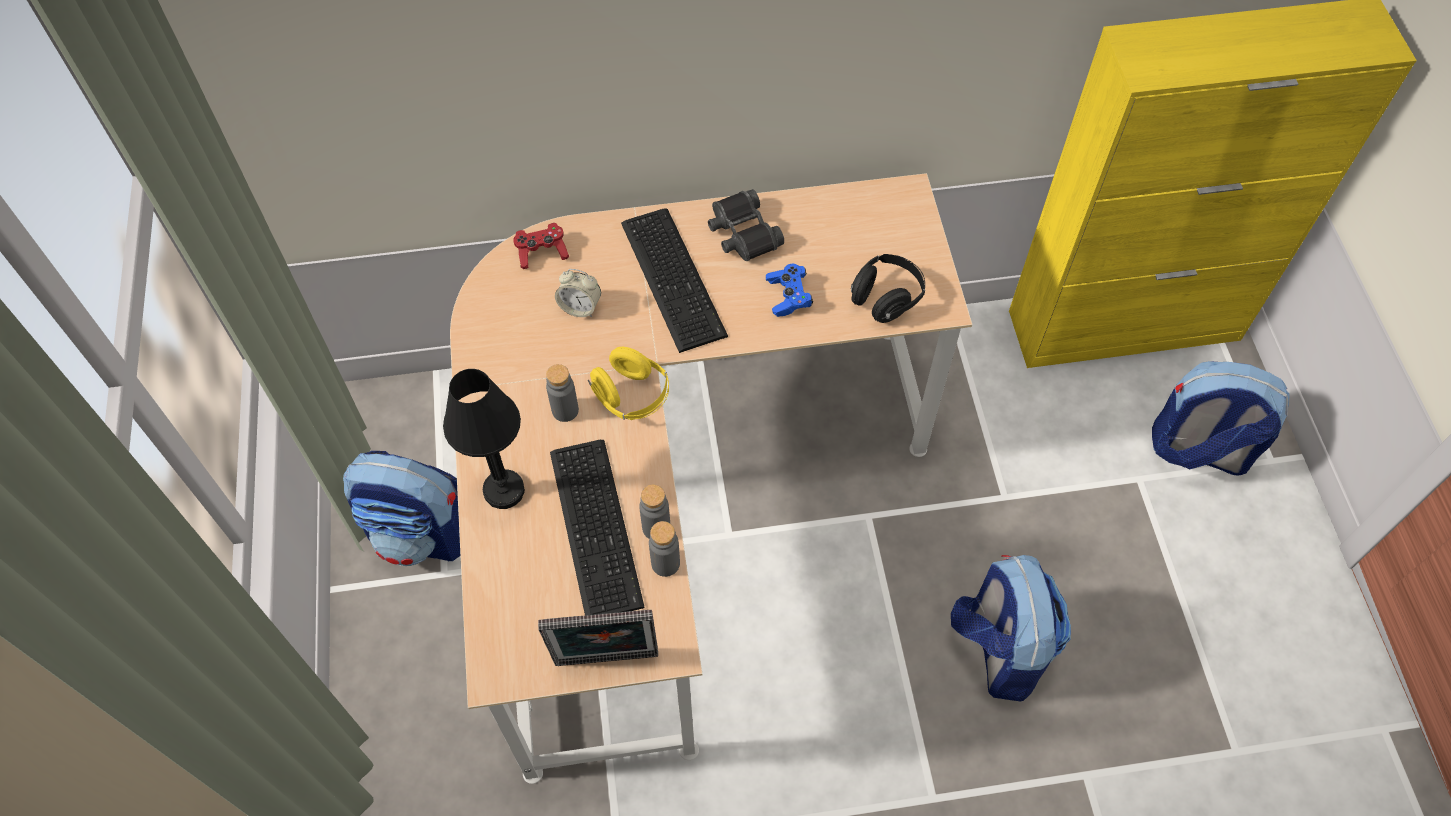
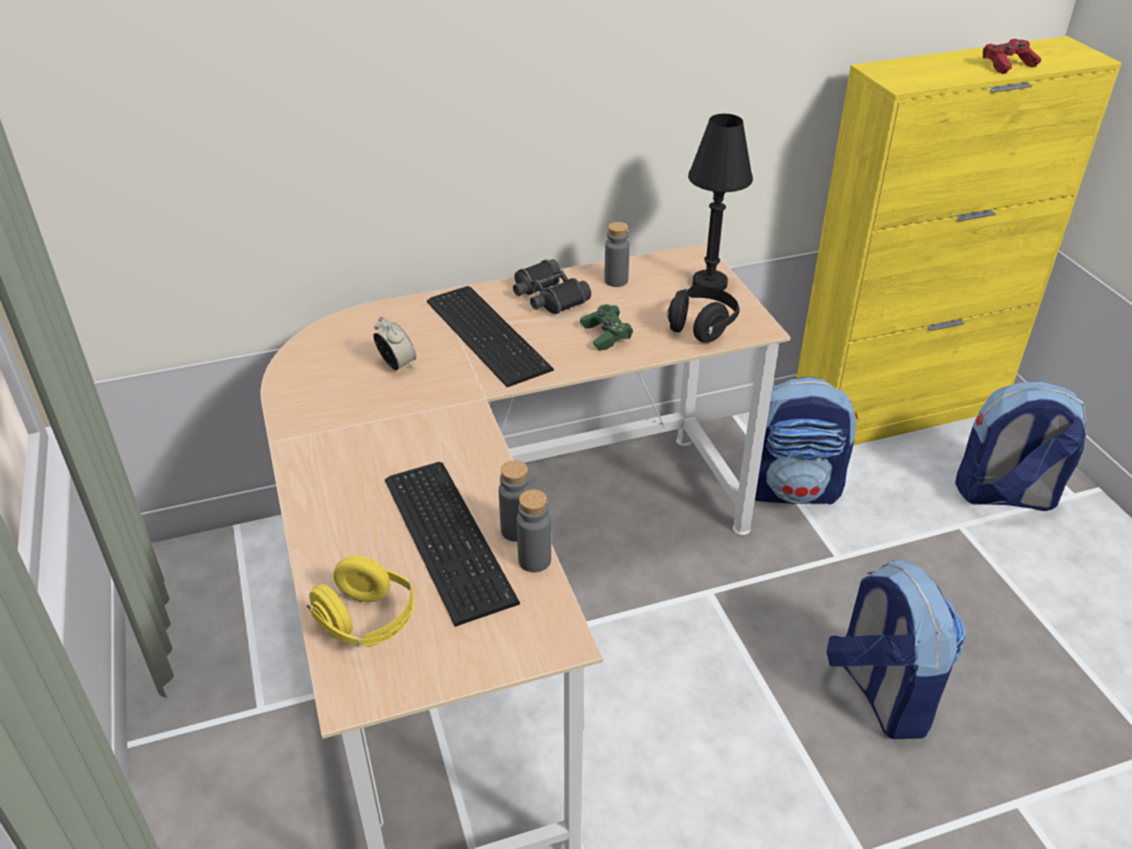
camera: 10 degrees left, 20 degrees down
(421, 533) = (232, 673): backpack -> backpack (792, 489)
(504, 490) = (338, 519): black table lamp -> black table lamp (709, 284)
(542, 252) = (350, 329): red game controller -> red game controller (1008, 65)
(565, 410) = (395, 445): grey bottle -> grey bottle (616, 280)
(580, 307) = (397, 364): alarm clock -> alarm clock turned 135 degrees counterclockwise
(607, 663) = (487, 664): picture frame -> none
(631, 396) = (465, 426): yellow headphones -> yellow headphones (367, 623)
(788, 296) = (606, 335): blue game controller -> green game controller

